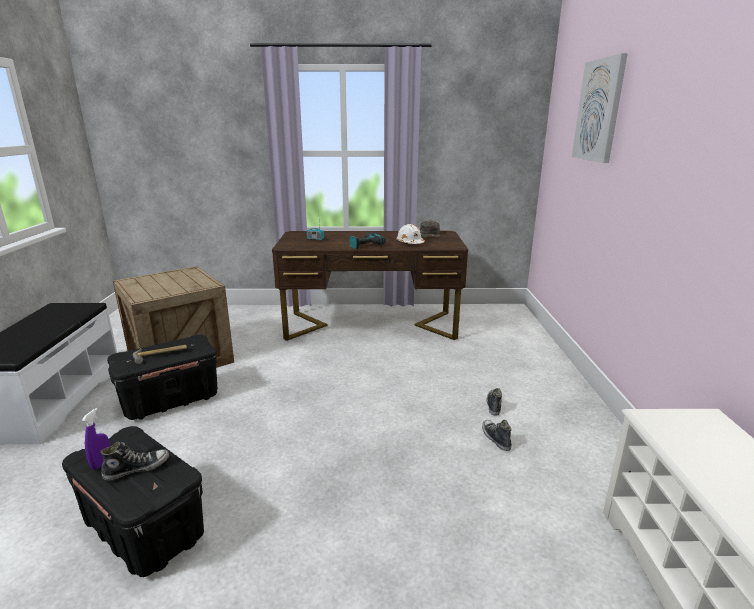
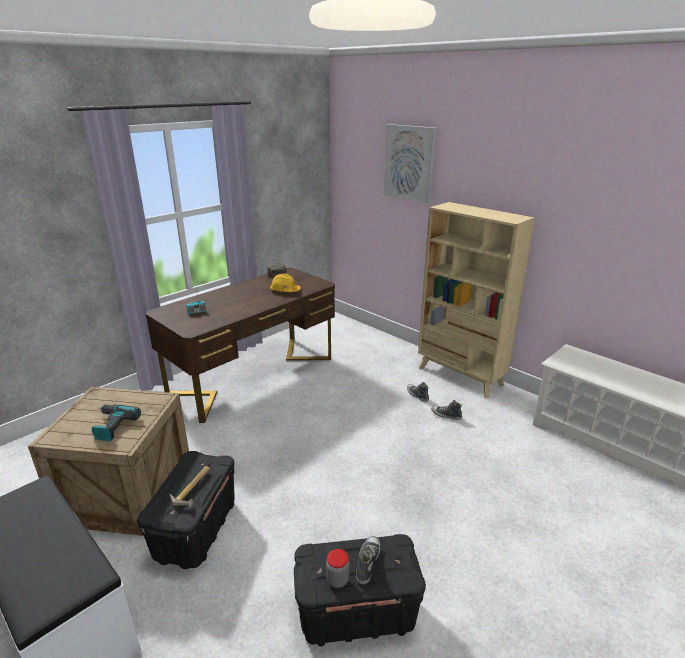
camera: 45 degrees left, 5 degrees up
(101, 463) = (337, 580): purple spray bottle -> jar
(364, 245) = (254, 304): power drill -> power drill (112, 426)
(410, 243) = (285, 290): white hard hat -> yellow hard hat
(580, 413) = (460, 376): none -> beige bookcase

